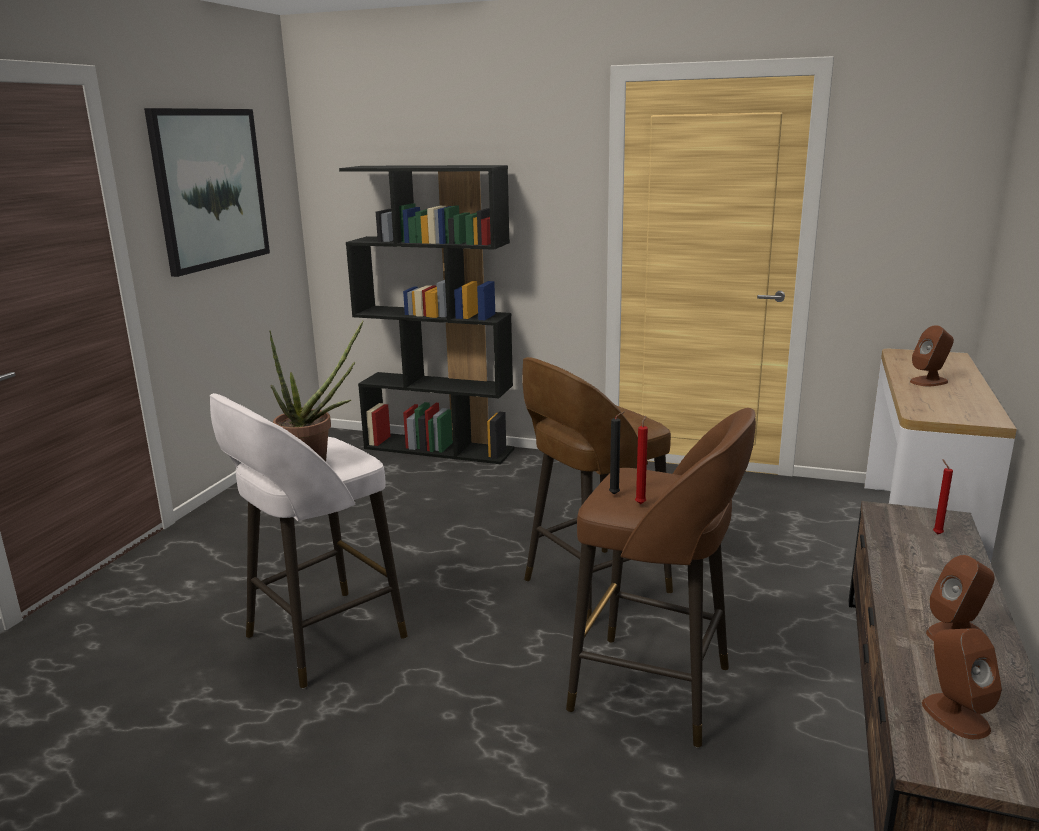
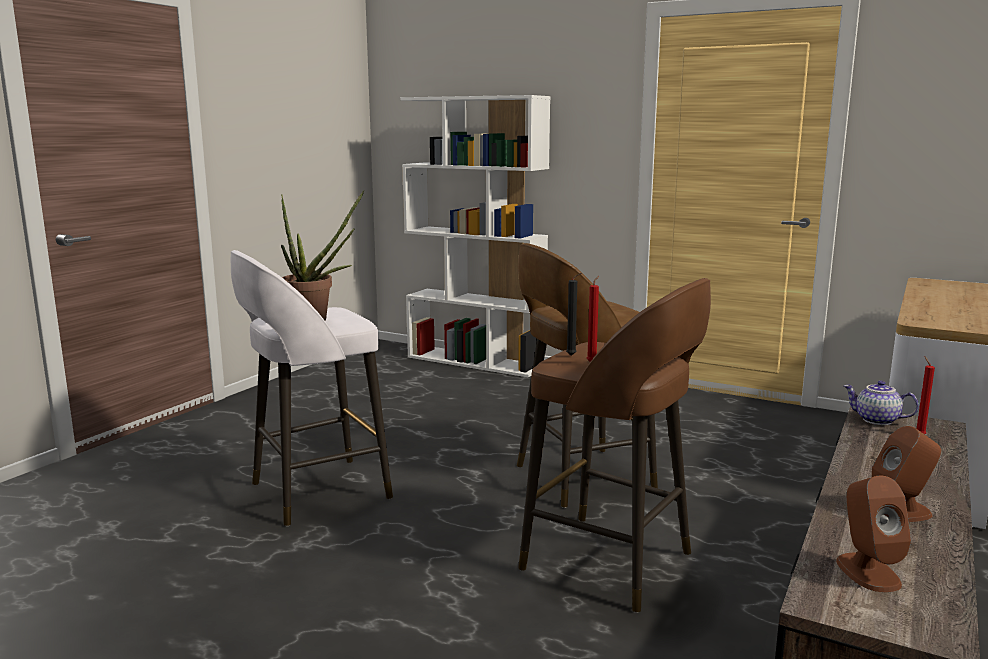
camera: 10 degrees right, 5 degrees down
(210, 188) = (285, 108): picture -> none
(440, 448) = (476, 362): black bookcase -> white bookcase
(892, 518) = (876, 420): none -> teapot
(929, 381) = (944, 301): brown speaker -> none

